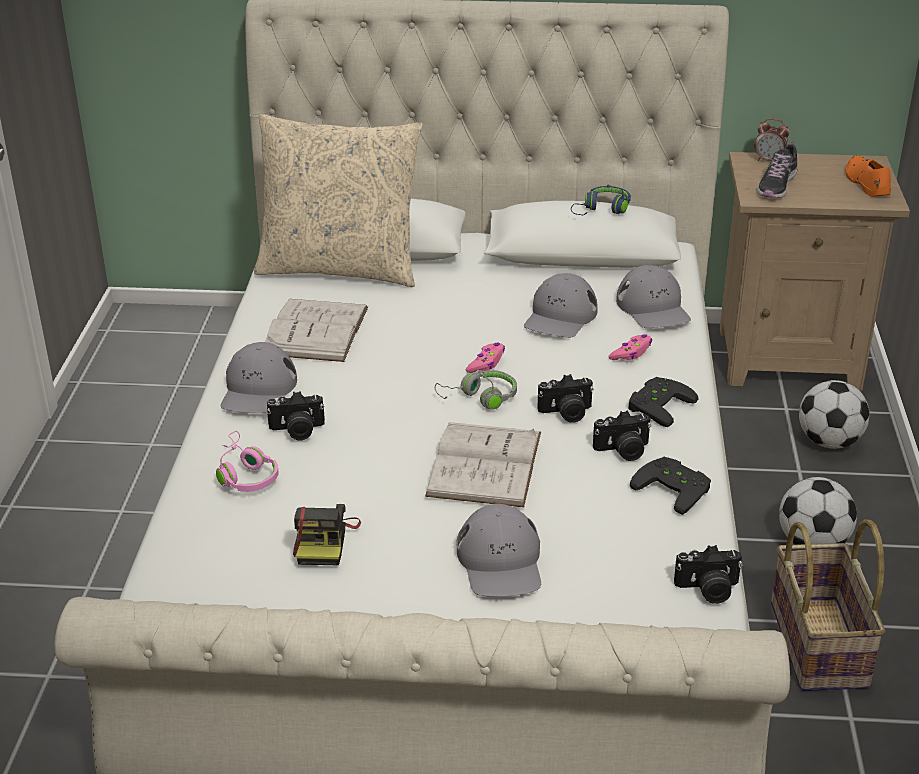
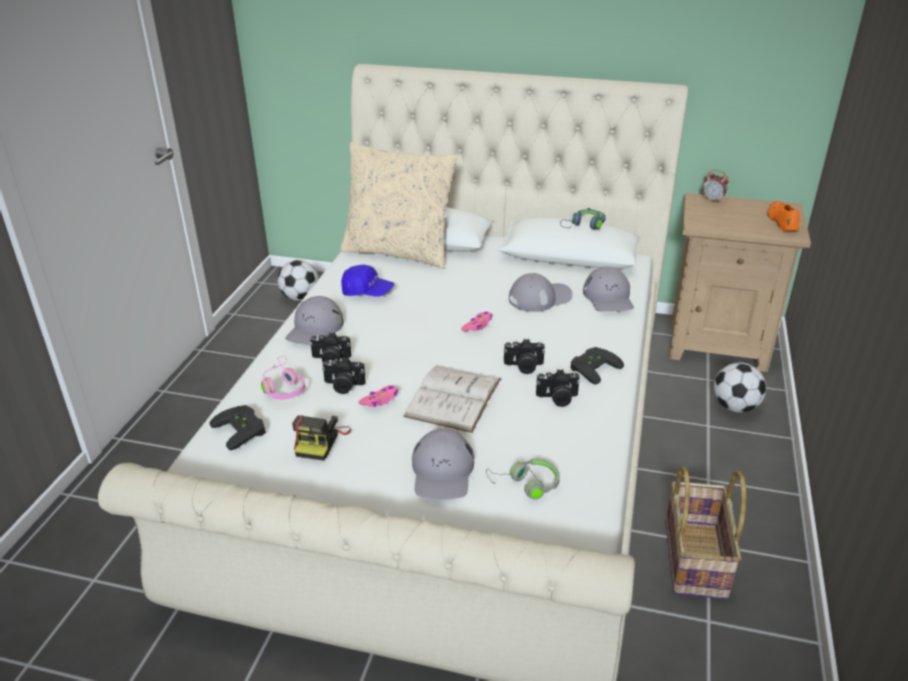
camera: 10 degrees right, 0 degrees up
(315, 330) = (367, 292): white book -> blue cap
(480, 398) = (465, 349): grey headphones -> grey headphones (525, 484)
(560, 316) = (540, 298): grey cap -> grey cap turned 150 degrees counterclockwise
(631, 353) = (584, 328): pink game controller -> pink game controller (380, 400)
(675, 488) = (589, 430): black game controller -> black game controller (243, 429)
(708, 590) = (593, 513): camera -> camera (343, 386)
(776, 186) = (713, 218): shoe -> none
(812, 544) = (707, 481): football -> football (300, 297)

